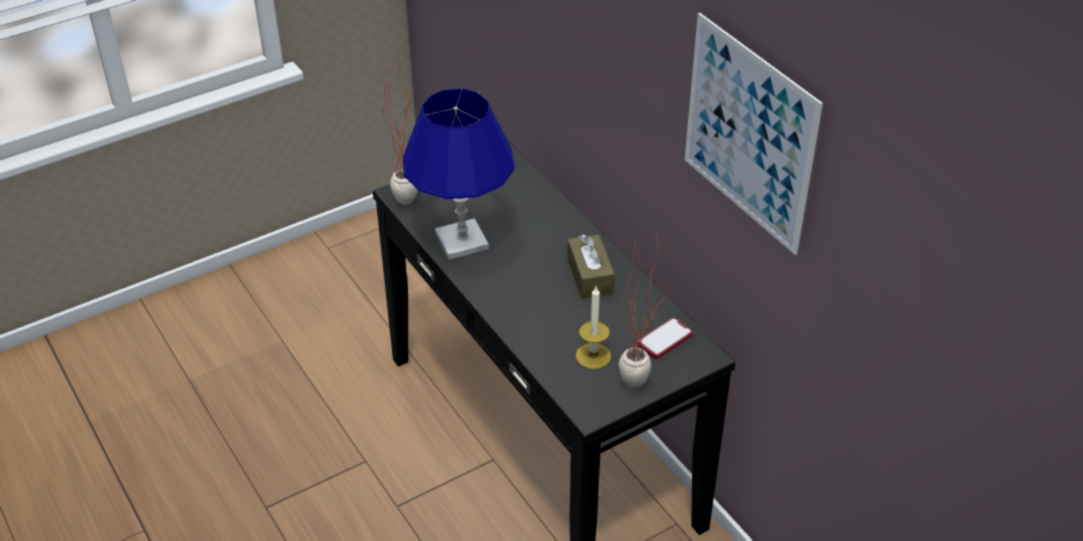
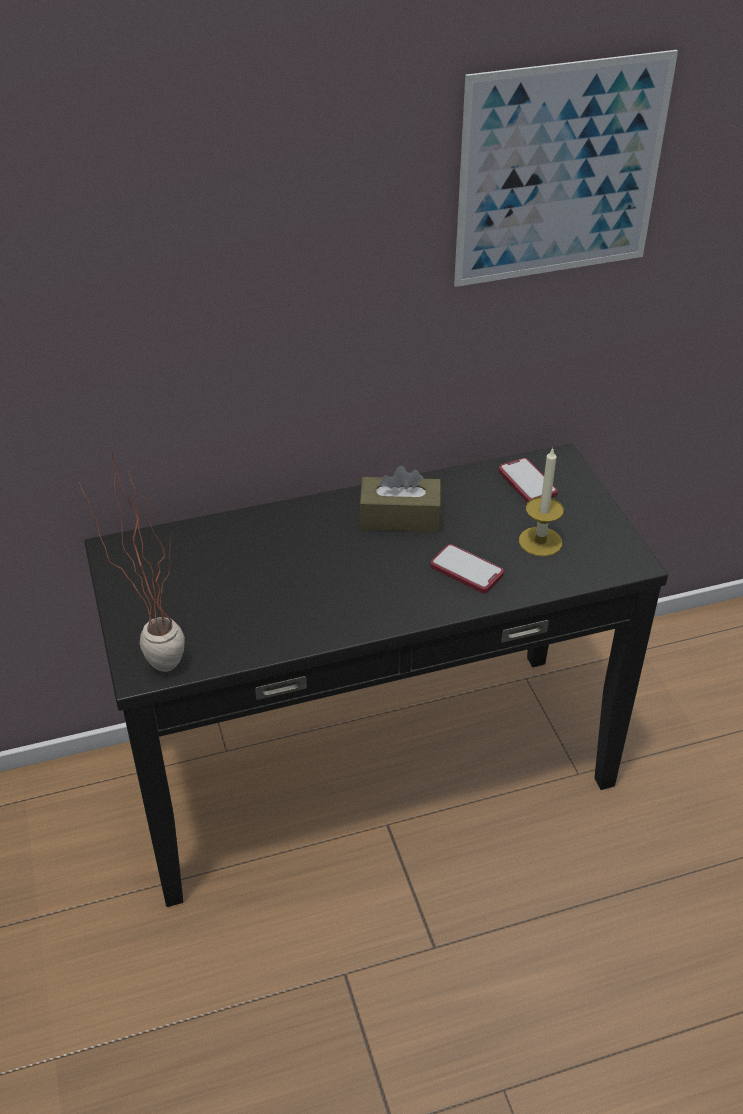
camera: 75 degrees left, 0 degrees up
(462, 241) = (284, 619): blue table lamp -> none
(543, 320) = (466, 570): none -> phone
(642, 387) = (598, 514): potted plant -> none

